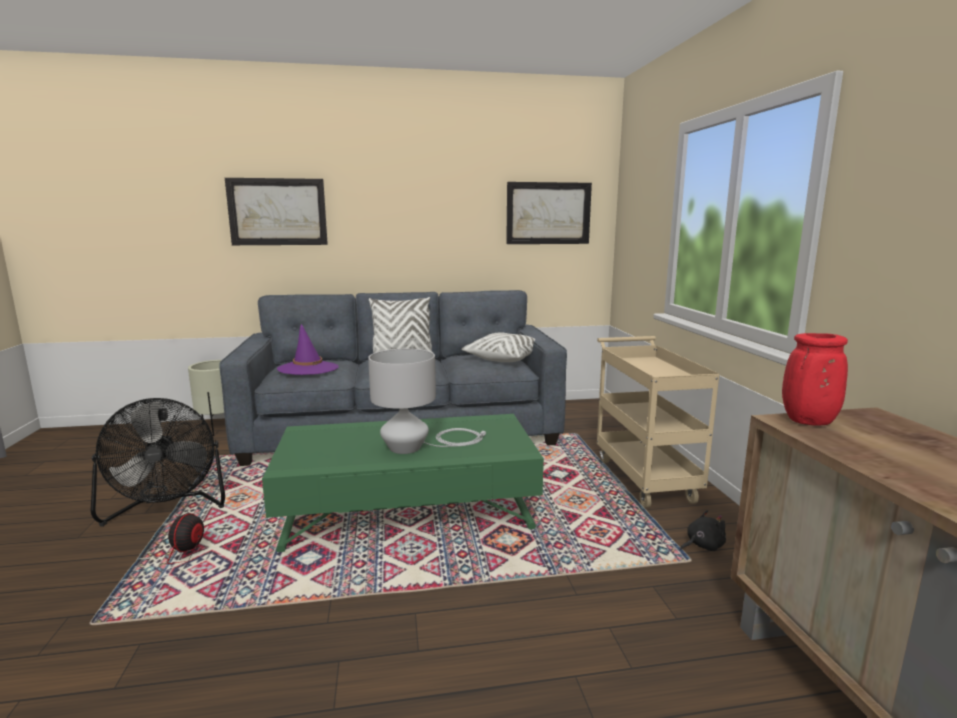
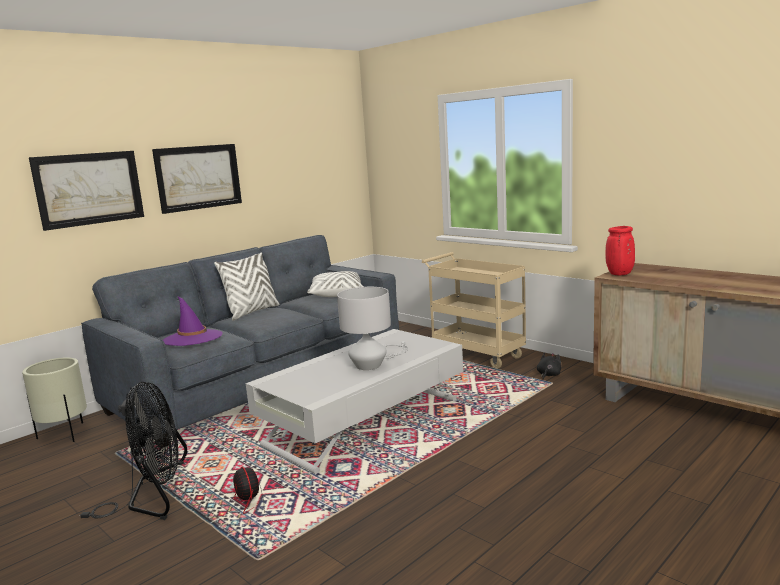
camera: 35 degrees left, 0 degrees up
(164, 506) = (151, 494): black fan -> black fan turned 45 degrees counterclockwise
(410, 513) = (365, 422): green coffee table -> white coffee table
(548, 213) = (321, 165): picture -> picture (198, 177)

